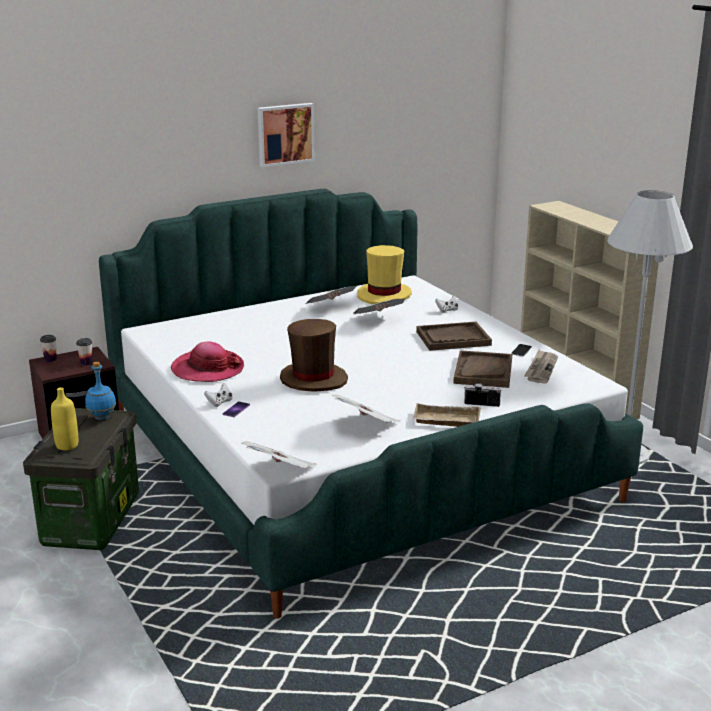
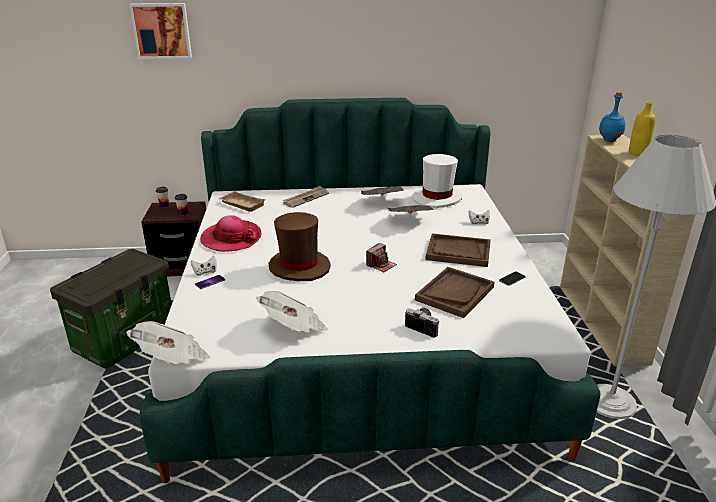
camera: 25 degrees right, 5 degrees up
(67, 445) = (90, 281): yellow bottle -> yellow bottle (637, 153)
(101, 417) = (139, 261): blue bottle -> blue bottle (609, 140)
(285, 134) = (371, 46): picture -> picture (162, 30)
(384, 295) = (437, 198): yellow hat -> white hat
(392, 362) = (381, 265): none -> camera
(445, 421) = (368, 341): beige tray -> beige tray (241, 205)
(541, 368) = (514, 304): newspaper -> newspaper (306, 198)

